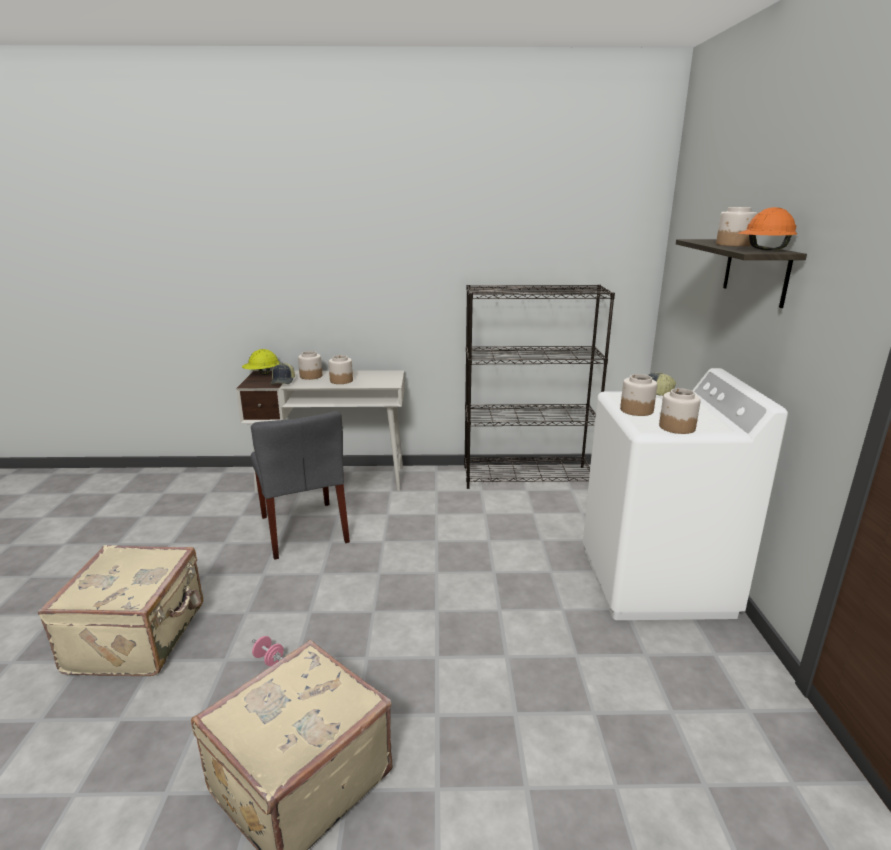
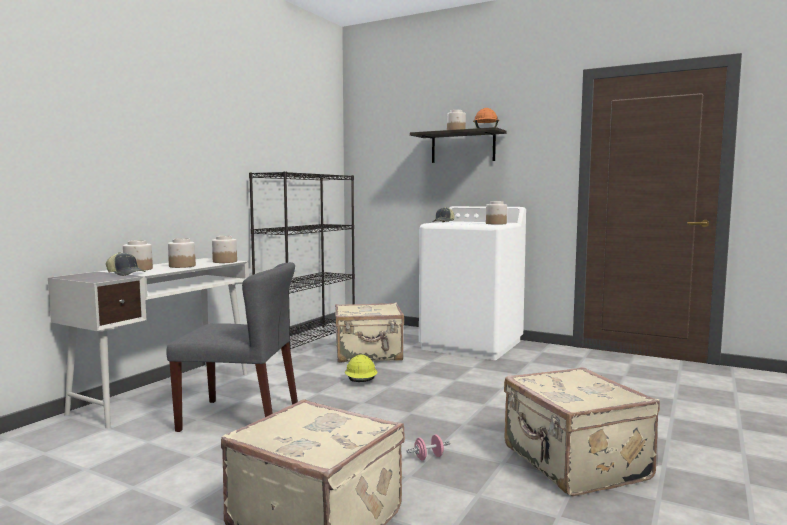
camera: 60 degrees left, 15 degrees down
(262, 374) = (74, 276): yellow hard hat -> yellow hard hat (361, 382)
(522, 526) = (369, 355): none -> beige suitcase
(636, 410) = (462, 223): jar -> jar (224, 261)

